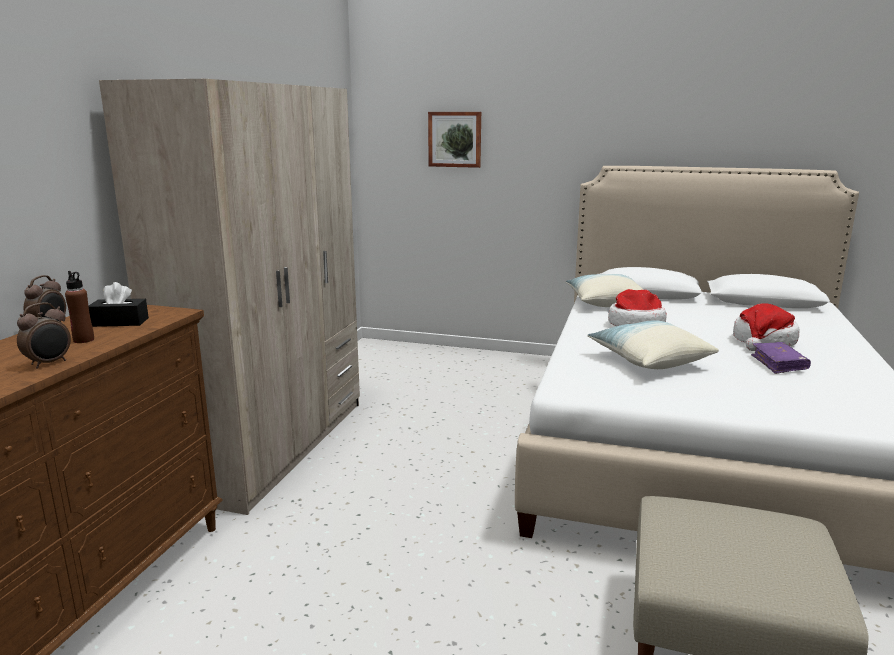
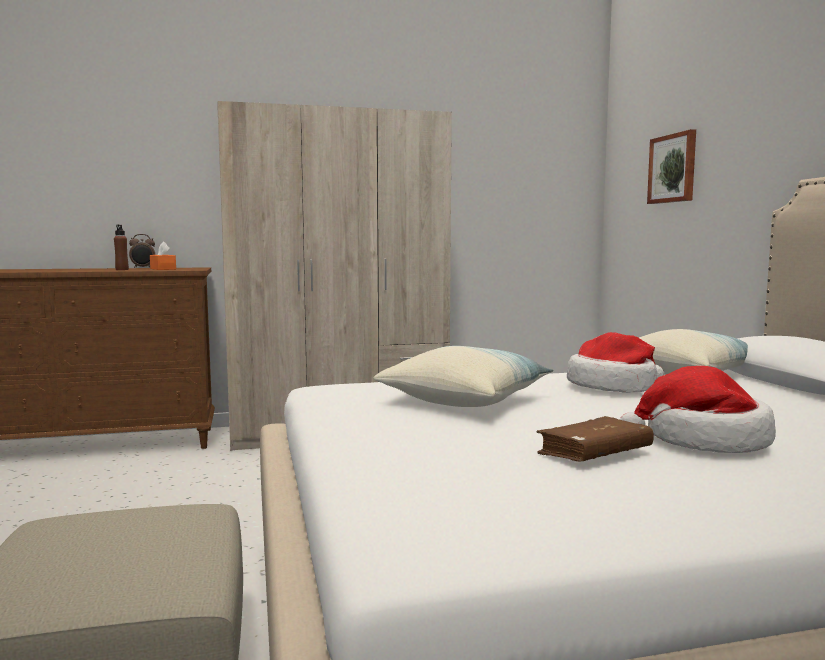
camera: 60 degrees right, 10 degrees down
(49, 363) = (75, 270): alarm clock -> none
(120, 322) = (163, 269): black tissue box -> orange tissue box
(778, 364) = (594, 454): purple book -> brown book

